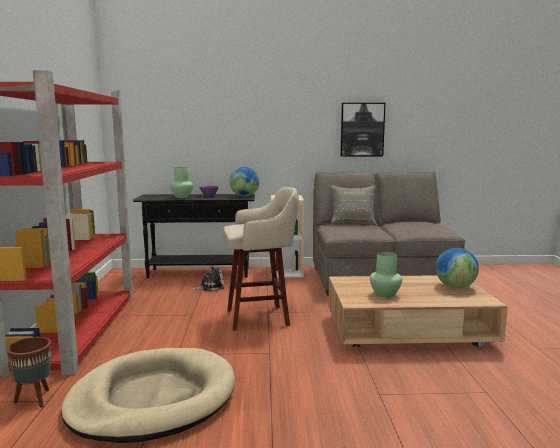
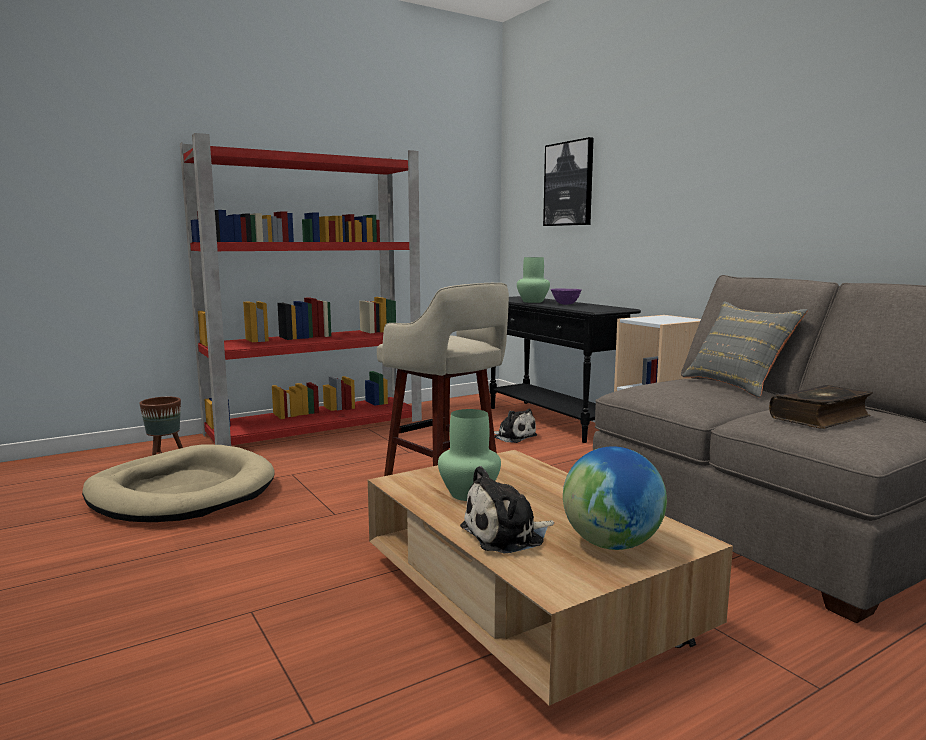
camera: 60 degrees right, 0 degrees up
(244, 196) = (602, 309): globe -> none
(362, 129) = (844, 182): picture -> picture (569, 184)
(417, 227) = (821, 418): none -> book
(437, 298) = (507, 535): none -> plush toy

